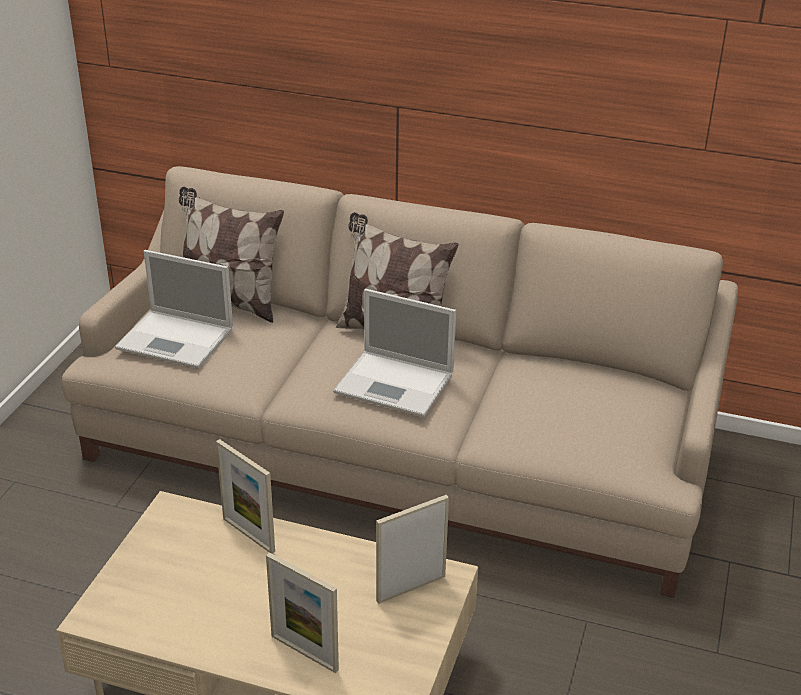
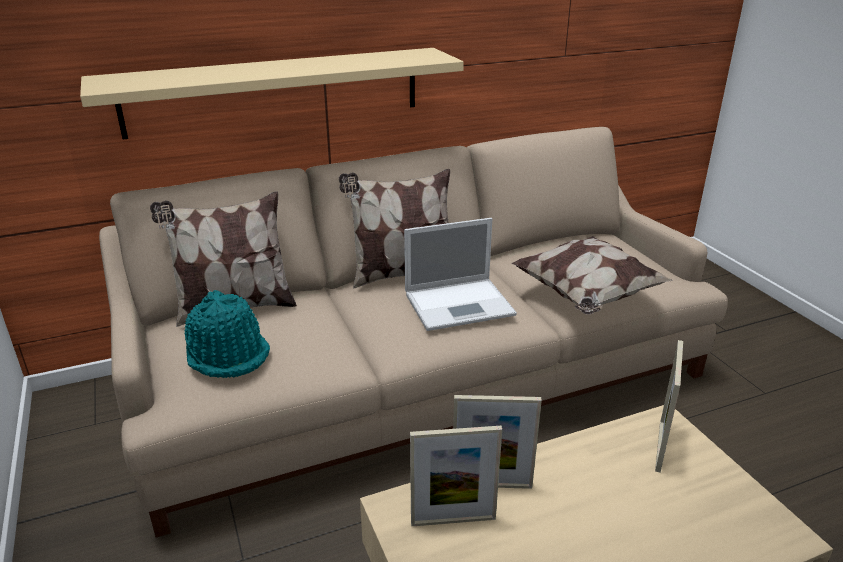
camera: 40 degrees left, 5 degrees down
(177, 339) = (228, 354): laptop -> turquoise hat
(304, 653) = (679, 551): picture frame -> picture frame (453, 520)
(345, 108) = (275, 91): none -> beige shelf
(524, 434) = (586, 296): none -> pillow

